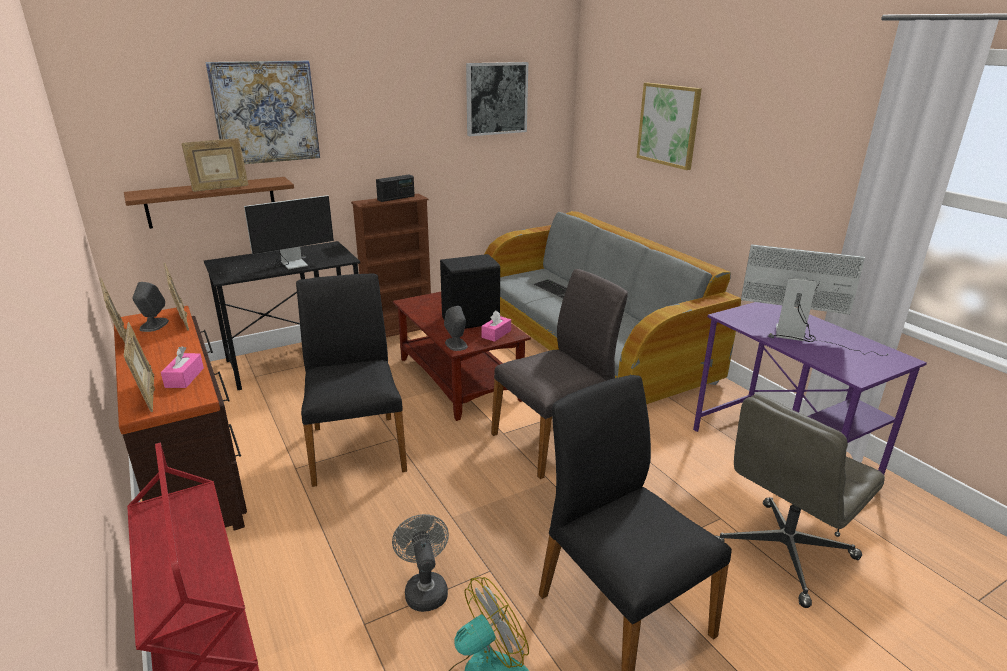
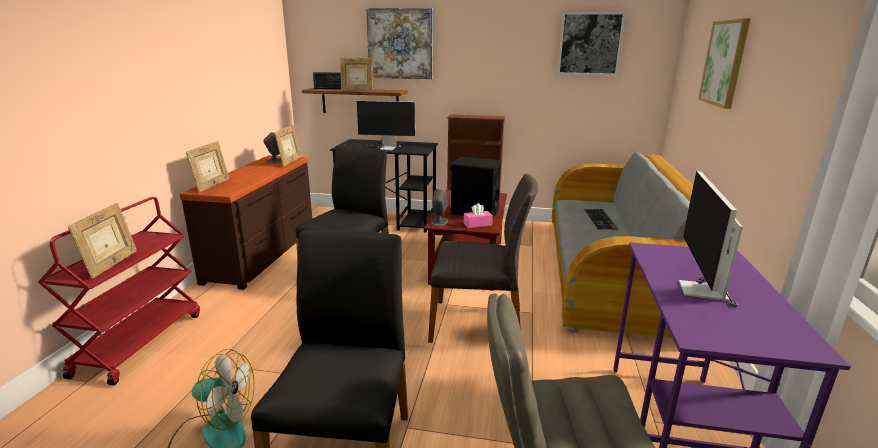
camera: 40 degrees right, 5 degrees down
(121, 339) = (252, 163): picture frame -> picture frame (111, 265)
(184, 378) = (239, 183): pink tissue box -> none
(396, 198) = (481, 116): radio -> radio (329, 88)
(424, 589) = (267, 365): grey fan -> none
(800, 335) = (703, 285): monitor -> monitor turned 135 degrees counterclockwise

